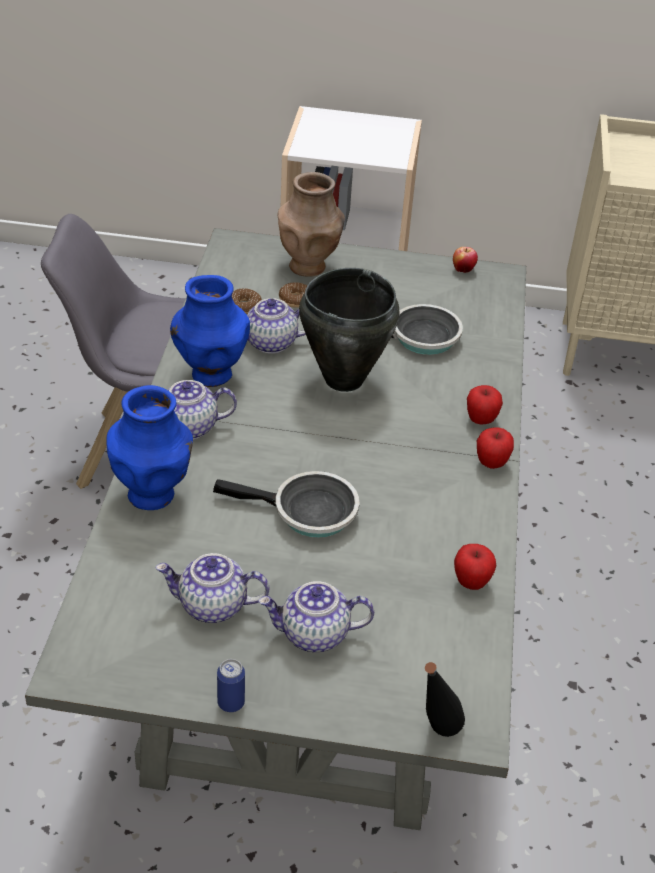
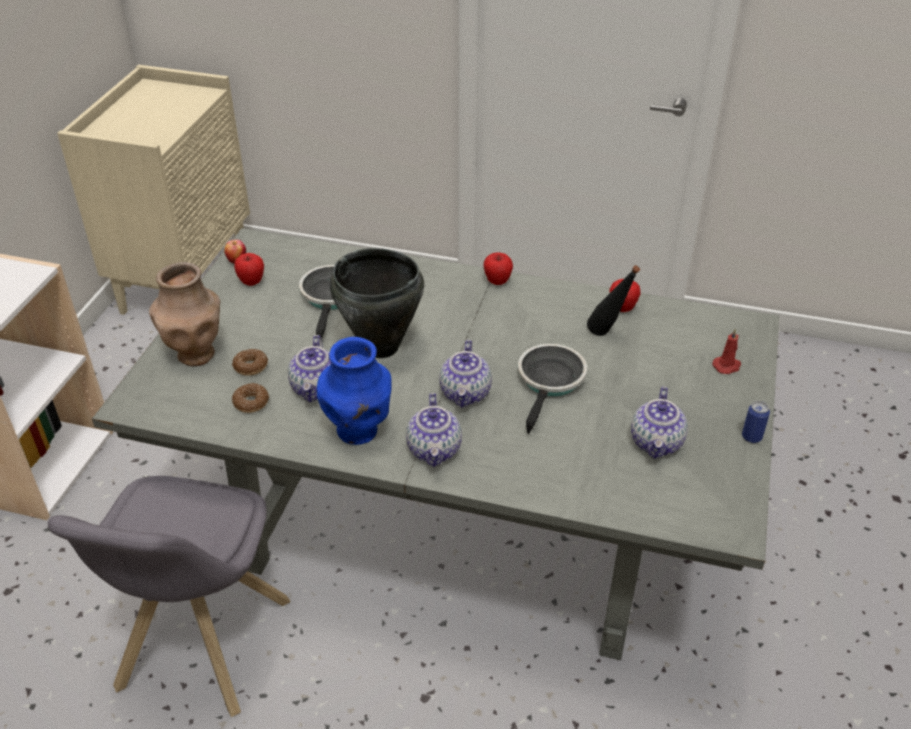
camera: 80 degrees left, 0 degrees up
(152, 494) = (525, 476): blue vase -> none
(314, 635) = (680, 389): teapot -> teapot (466, 393)
(371, 689) = (727, 366): none -> red candle
(434, 736) = (761, 342): black bottle -> black bottle (608, 335)
(481, 420) = (446, 280): apple -> apple (251, 282)

